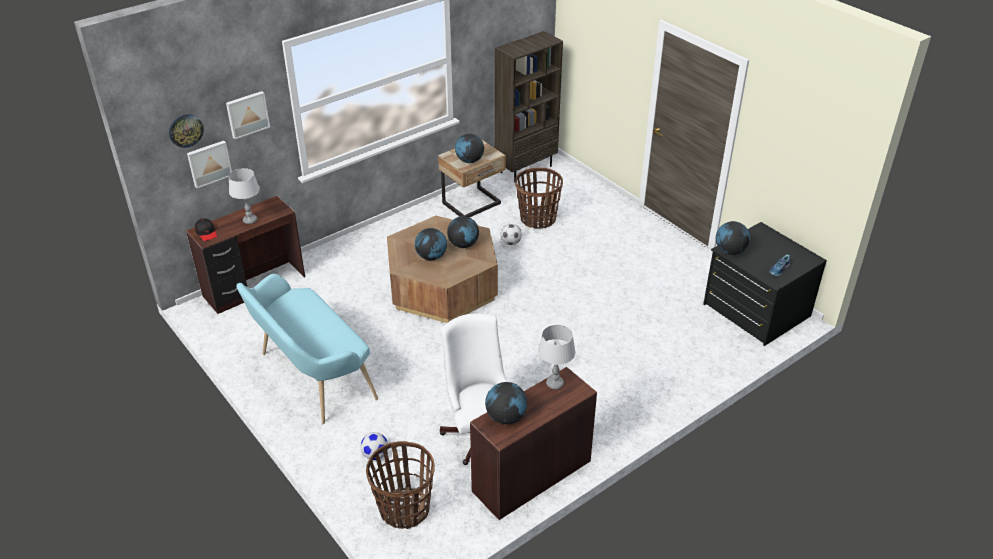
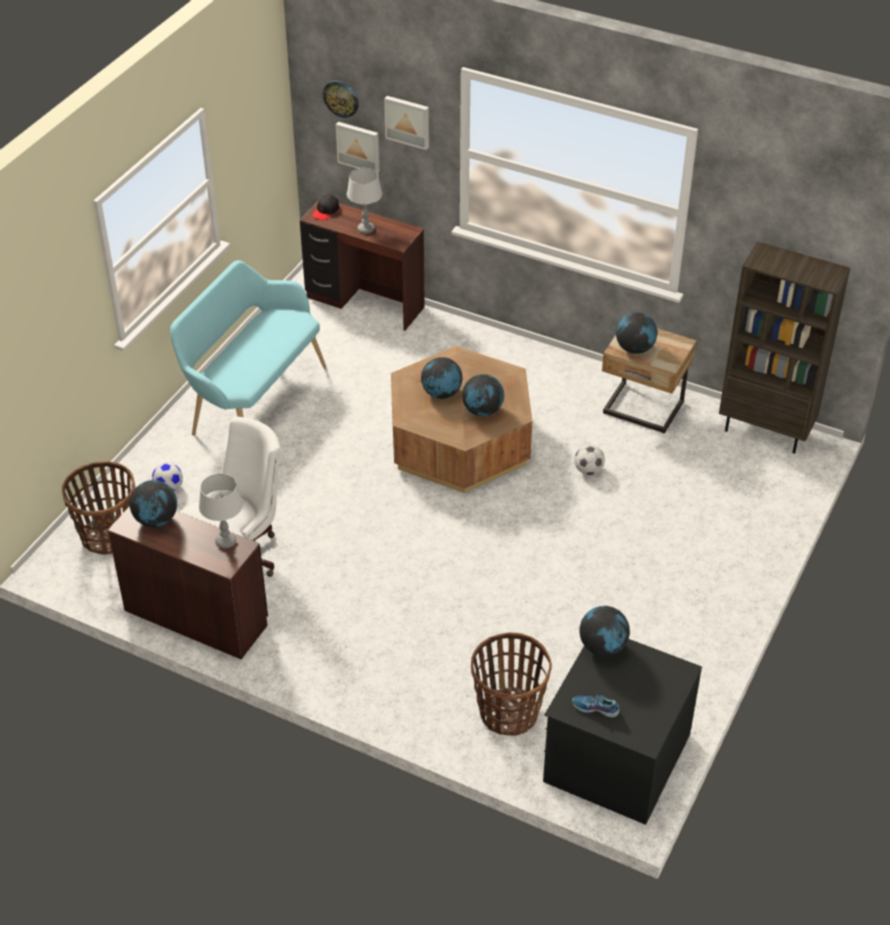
camera: 65 degrees right, 5 degrees up
(537, 219) = (658, 478): basket -> basket (508, 712)

